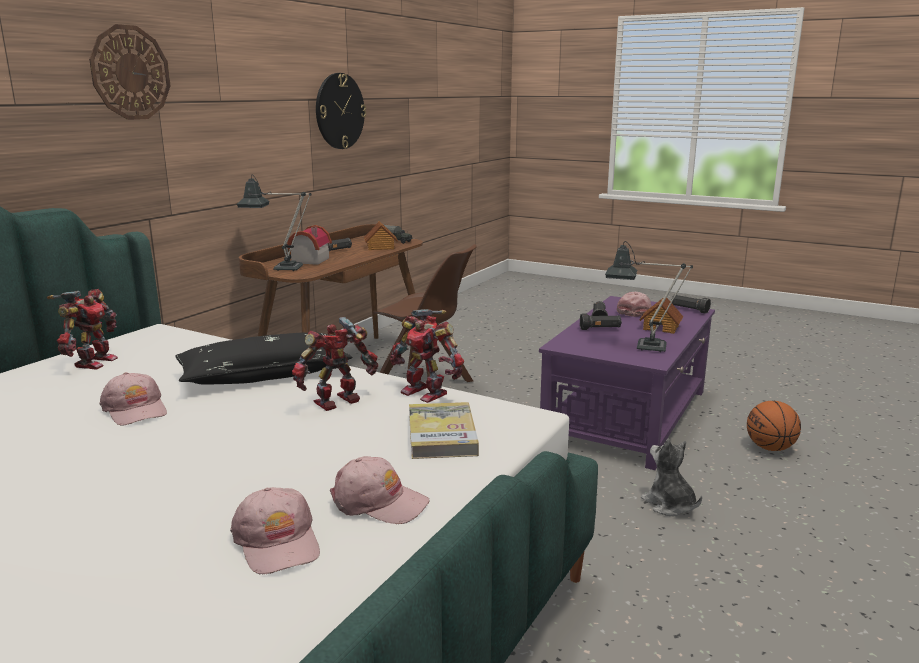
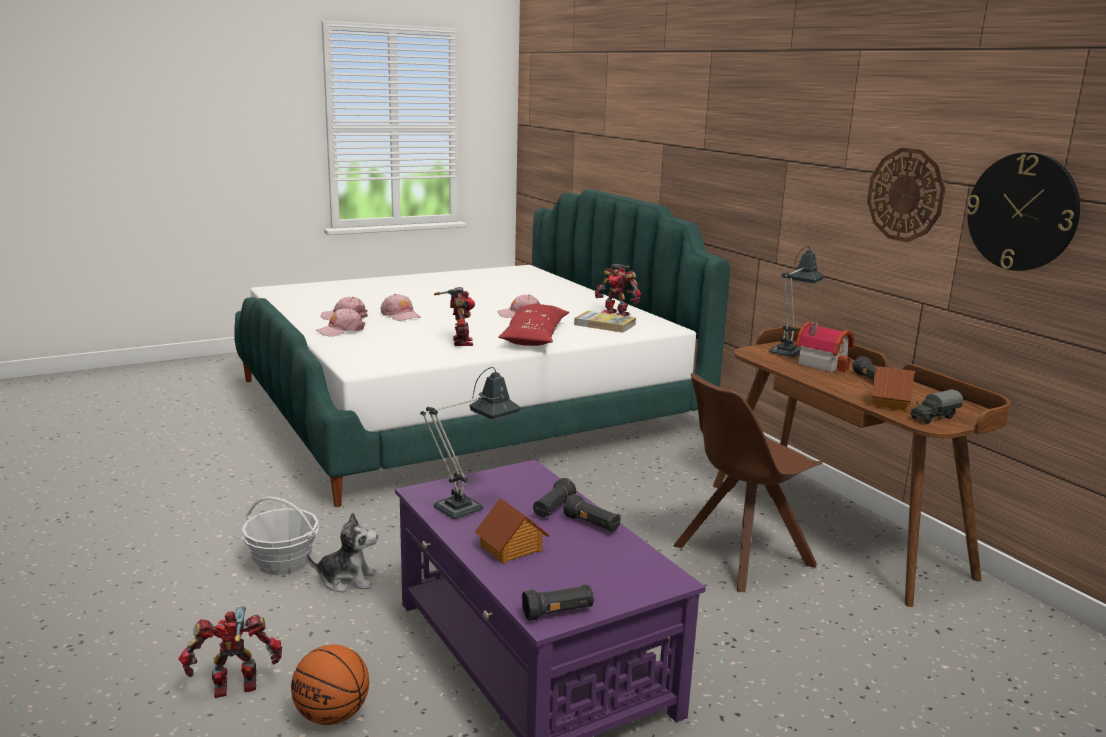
camera: 120 degrees right, 0 degrees up
(130, 73) = (768, 132): wall clock -> wall clock (906, 195)
(265, 375) = (534, 337): black pillow -> red pillow
(426, 392) = (439, 359): toy robot -> toy robot (236, 687)
(442, 434) = (378, 350): book -> book (605, 324)
(634, 311) = (599, 564): pink cap -> pink cap (401, 315)
(703, 550) = (283, 562): none -> basket

